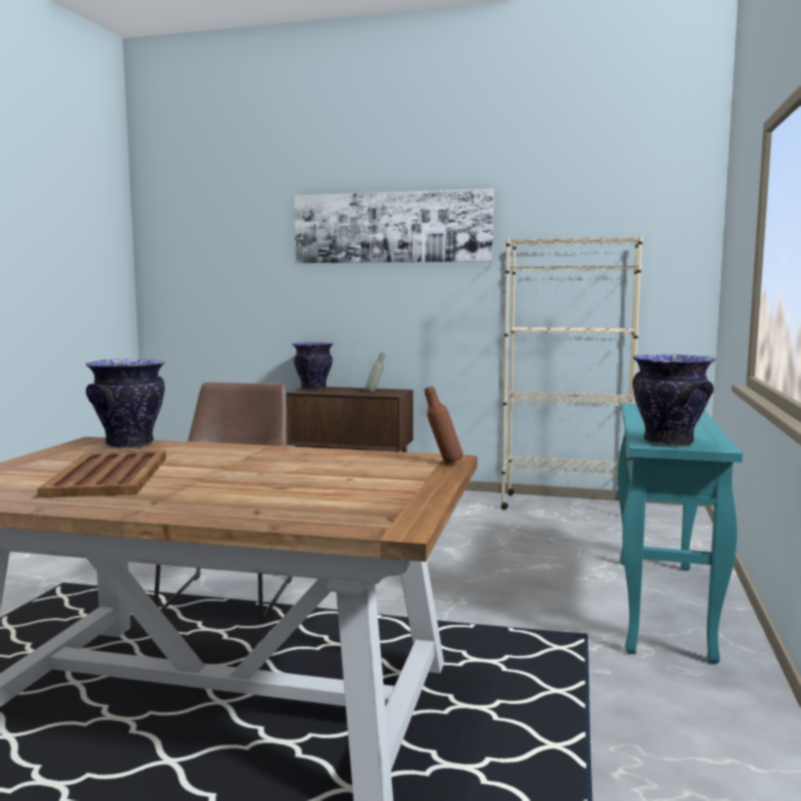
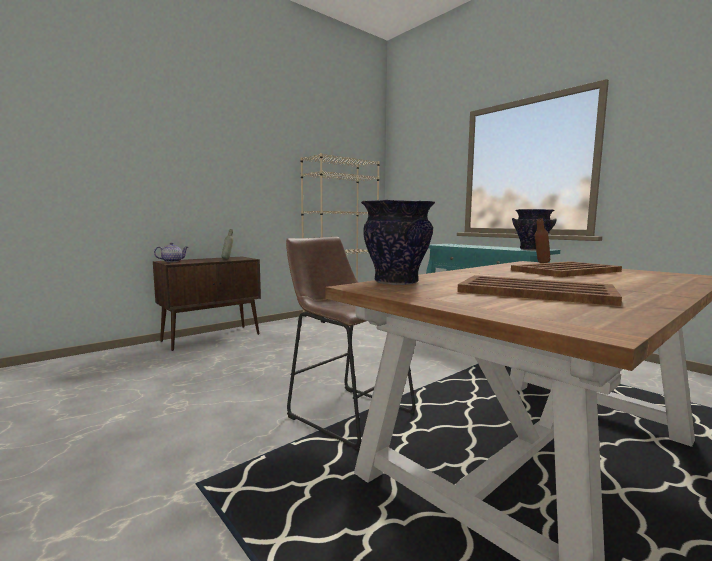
camera: 55 degrees left, 0 degrees up
(313, 389) = (172, 261): vase -> teapot
(345, 476) = (566, 271): none -> brown tray
(391, 227) = (220, 135): picture -> none

